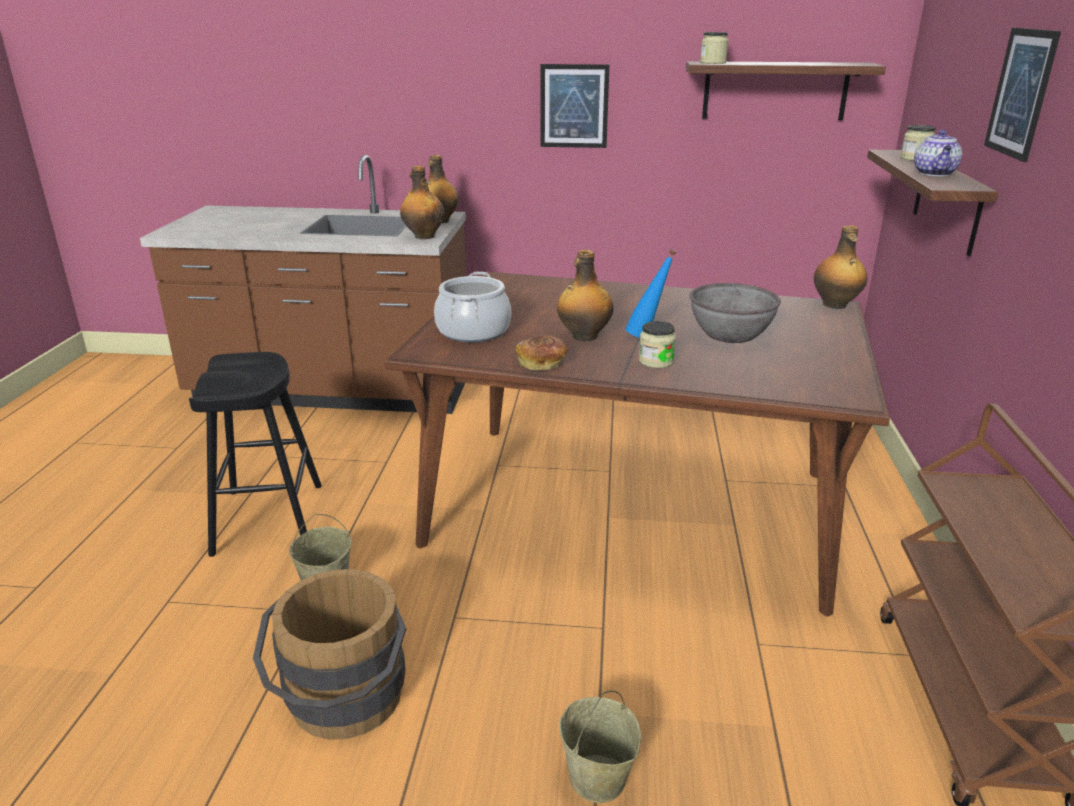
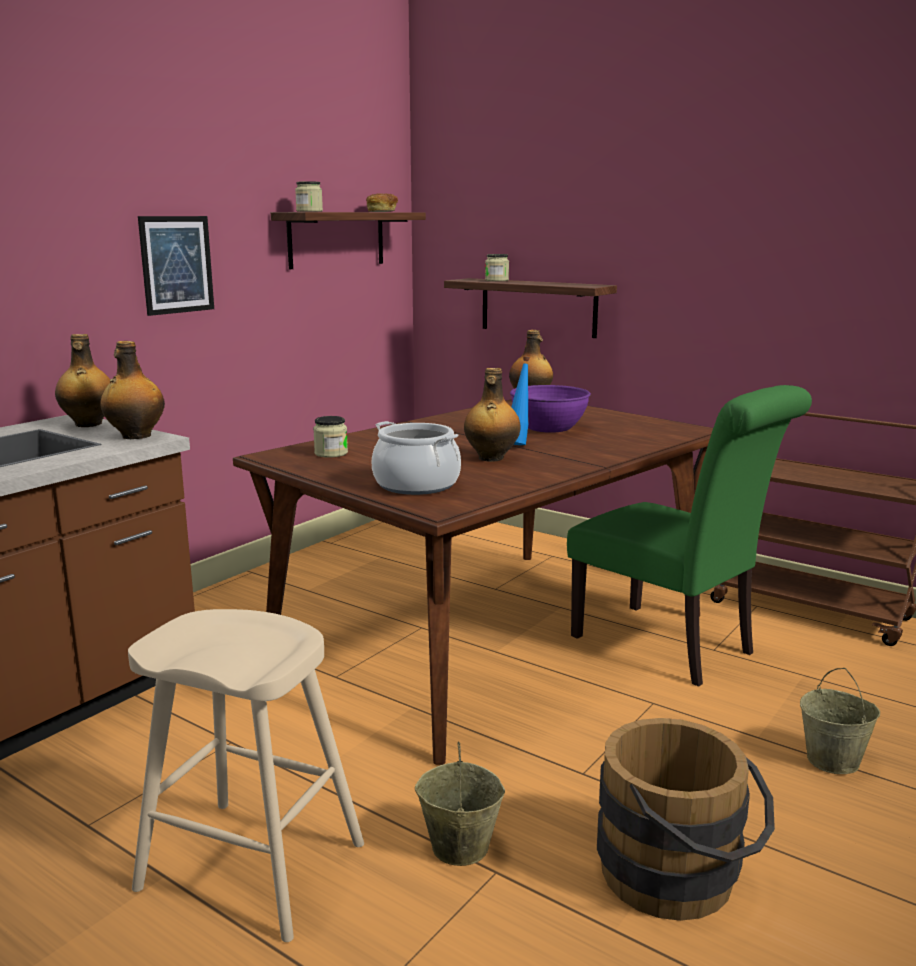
camera: 60 degrees left, 10 degrees down
(268, 518) = (251, 866): black stool -> beige stool
(542, 364) = (536, 478): bread -> bread (382, 212)
(656, 361) = (576, 452): jar -> jar (331, 453)
(729, 613) = (671, 647): none -> green chair
(730, 334) = (548, 427): grey bowl -> purple bowl
(935, 174) = (550, 283): teapot -> none
(1020, 93) = (617, 215): picture -> none

